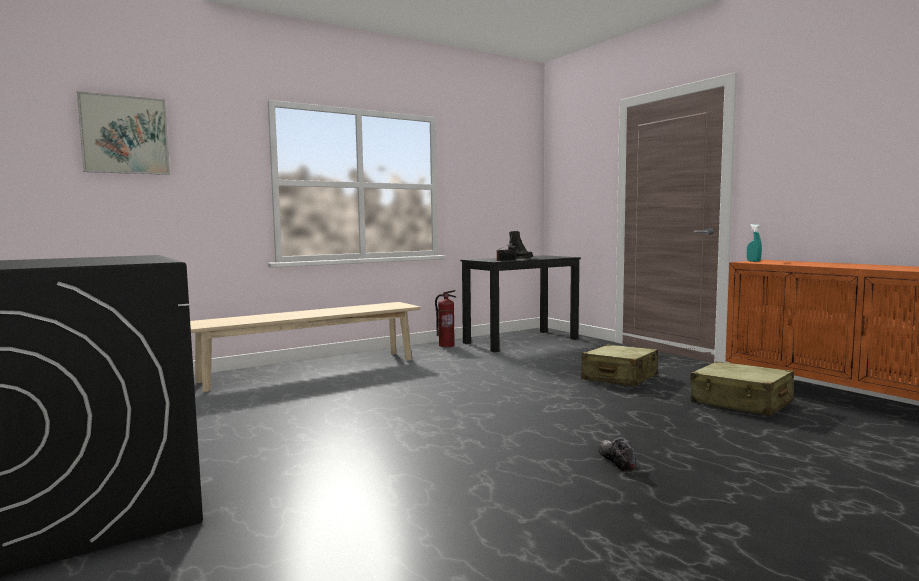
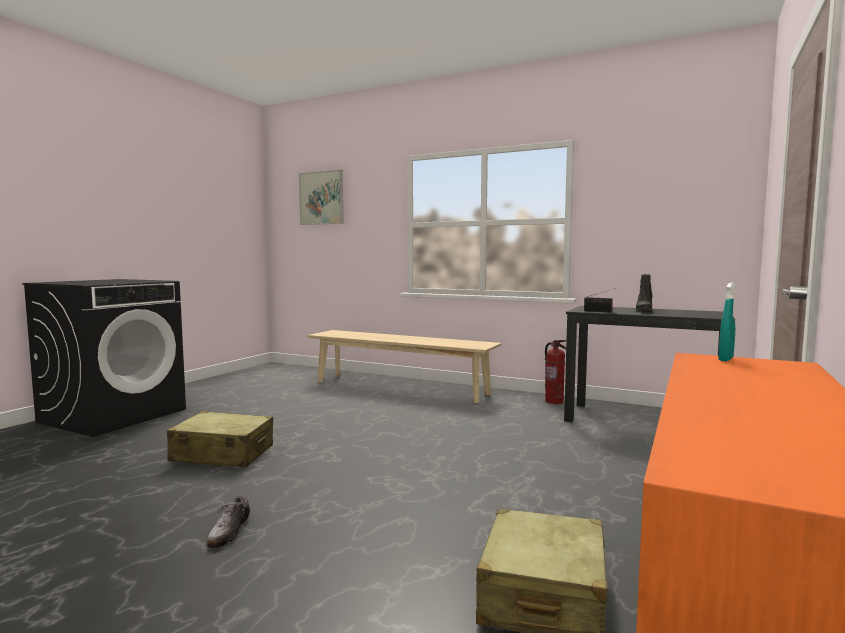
camera: 60 degrees right, 0 degrees up
(616, 461) = (229, 532): shoe -> shoe turned 135 degrees clockwise
(619, 378) = (555, 494): beige suitcase -> beige suitcase (223, 454)

